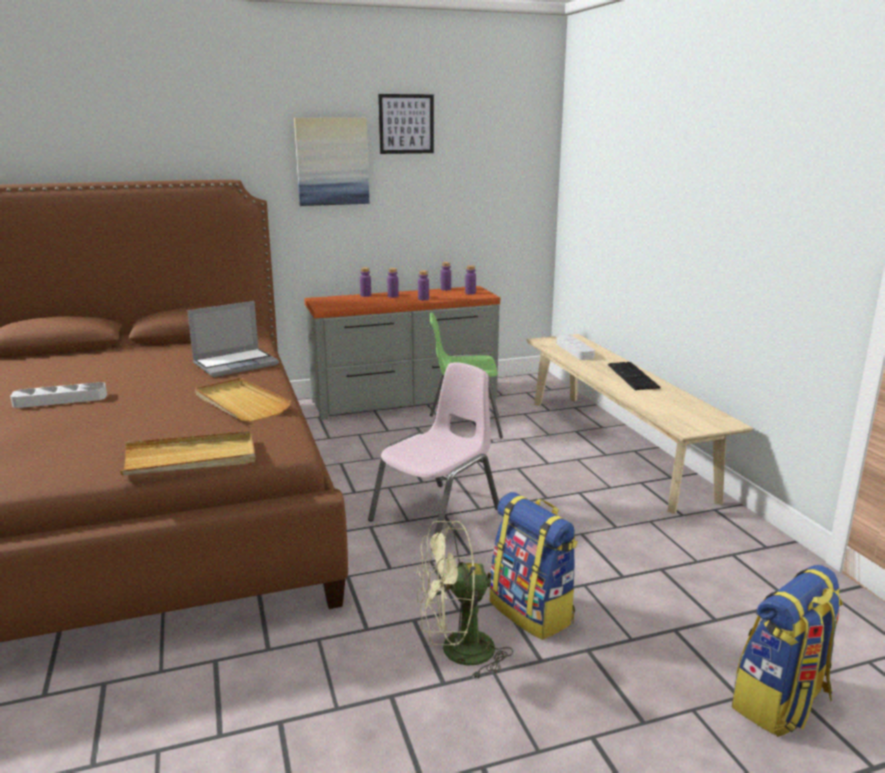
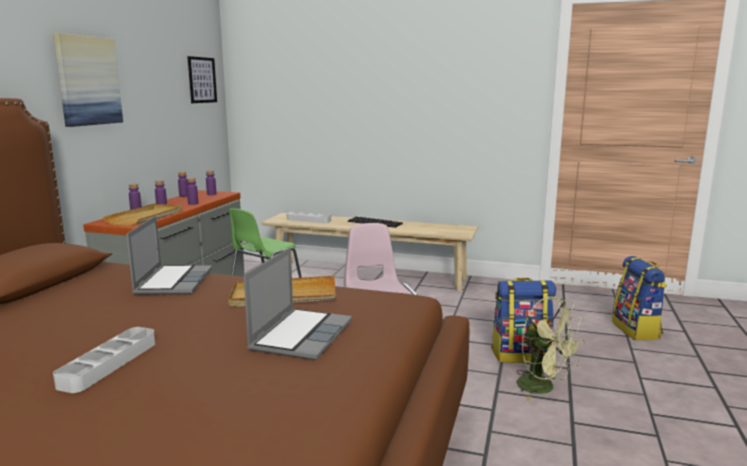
camera: 55 degrees left, 5 degrees down
(153, 433) = (301, 335): none -> laptop
(191, 458) = (388, 329): beige tray -> beige tray (146, 217)
(406, 124) = (138, 47): picture -> picture (202, 80)
(457, 652) = (543, 388): green fan -> green fan turned 60 degrees counterclockwise

